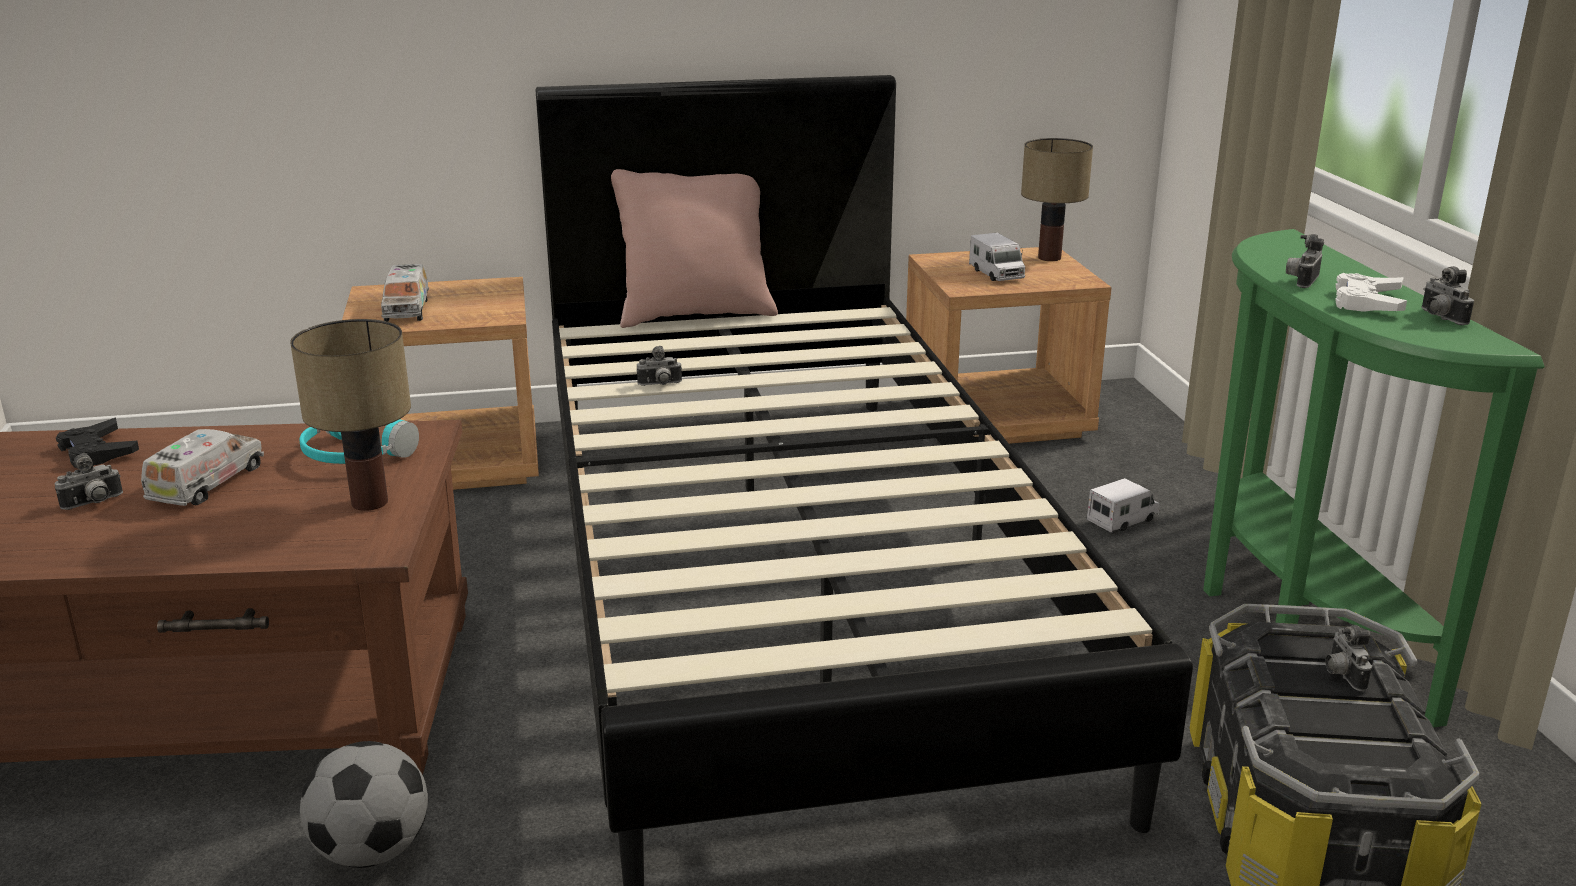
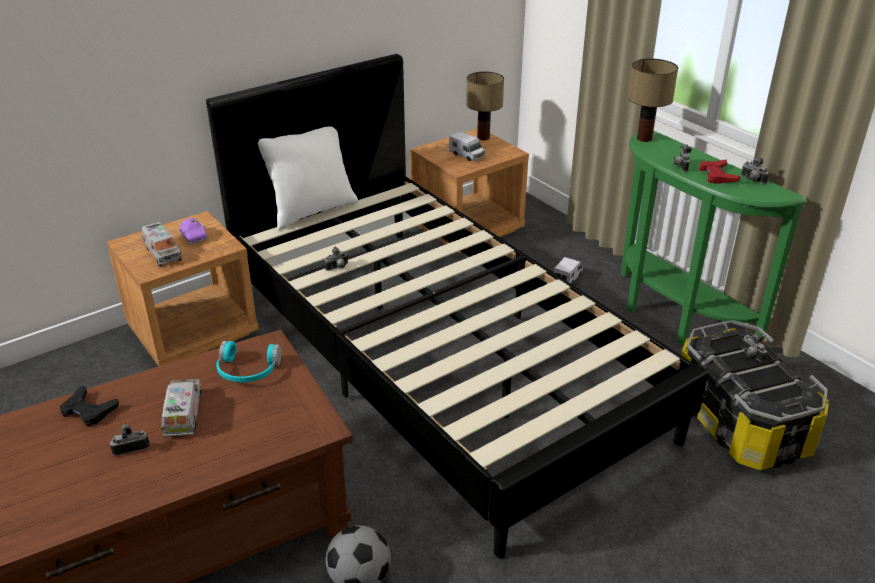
camera: 25 degrees left, 10 degrees up
(94, 503) = (131, 448): camera -> camera turned 135 degrees counterclockwise
(370, 501) = (290, 399): table lamp -> table lamp (643, 138)
(469, 300) = (194, 237): none -> purple toy car
(695, 315) = (312, 211): pink pillow -> white pillow
(1367, 302) = (717, 175): white game controller -> red game controller

